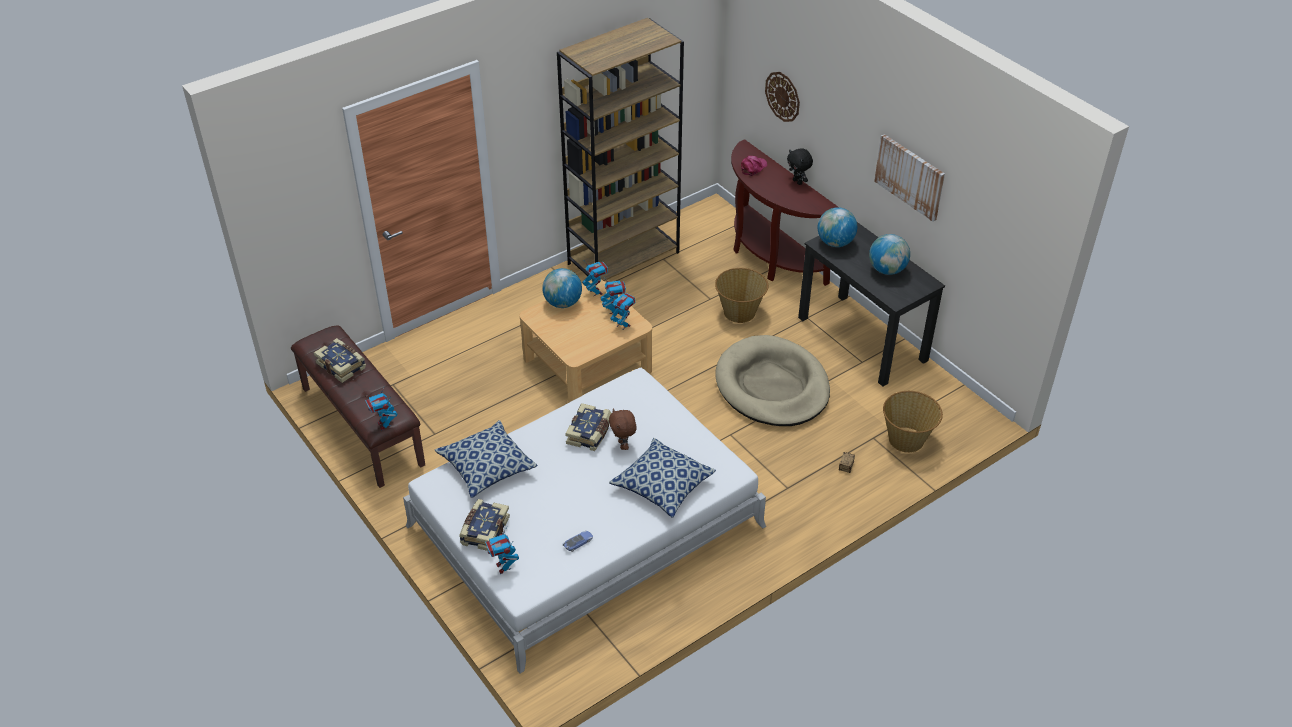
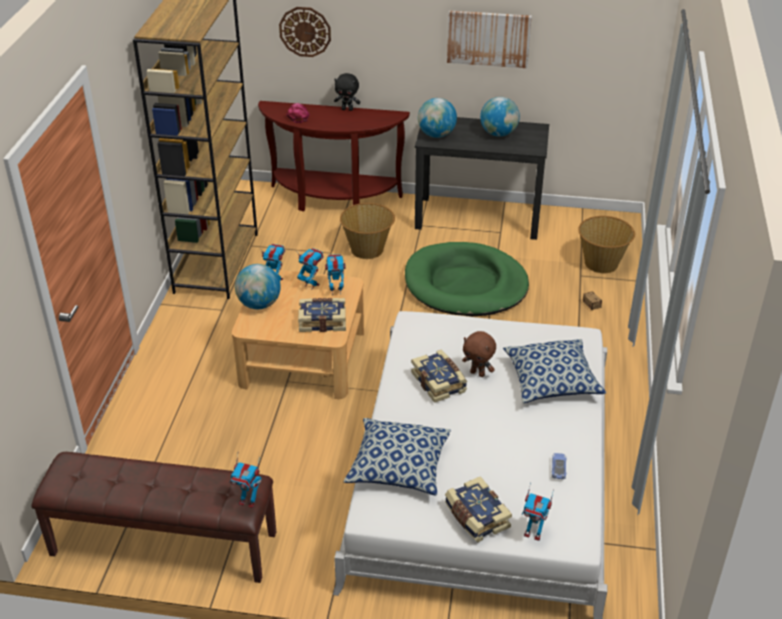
camera: 45 degrees left, 5 degrees down
(342, 365) = (124, 481): book -> book (322, 321)
(772, 386) = (465, 284): beige dog bed -> green dog bed

